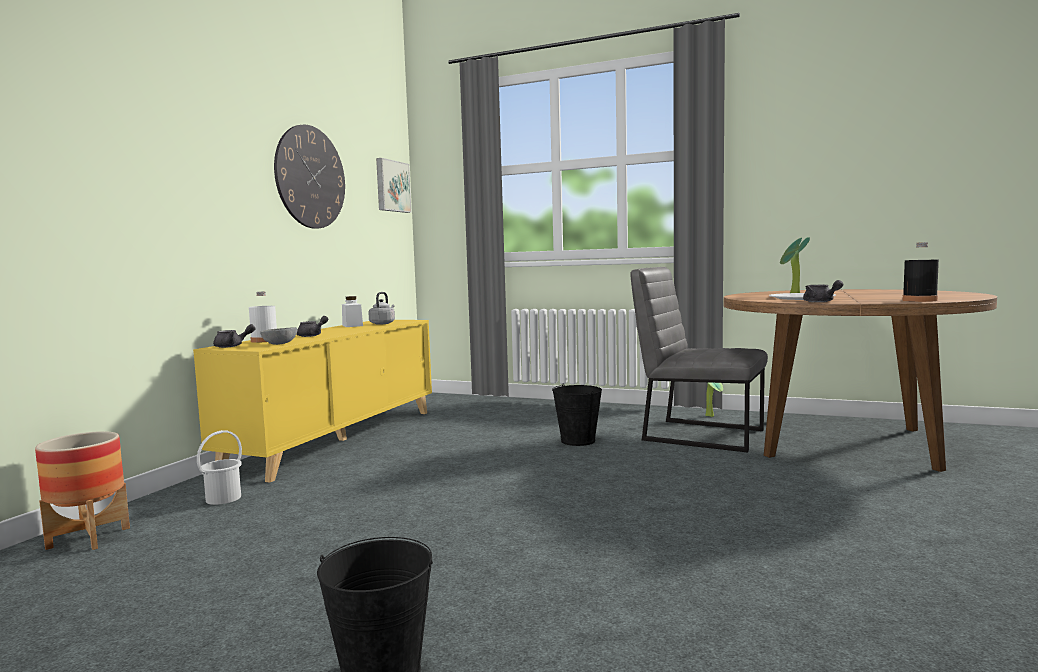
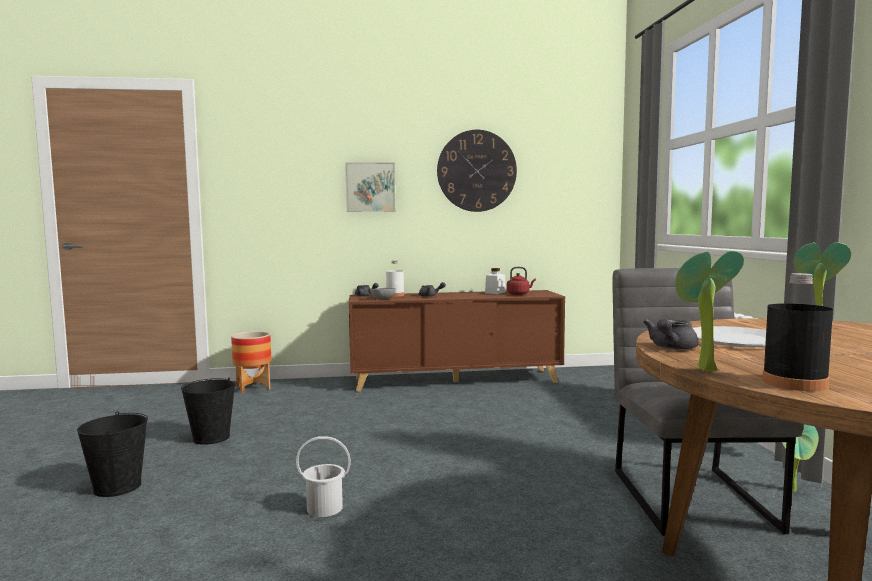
camera: 60 degrees right, 0 degrees up
(223, 498) = (322, 391): white bucket -> white bucket (324, 508)
(337, 439) = (455, 380): yellow cabinet -> brown cabinet
(383, 323) = (519, 294): grey kettle -> red kettle
(391, 186) = (587, 168): picture -> picture (370, 187)
(578, 441) = (567, 446): black bucket -> black bucket (211, 438)
(885, 302) = (701, 369): none -> potted plant

